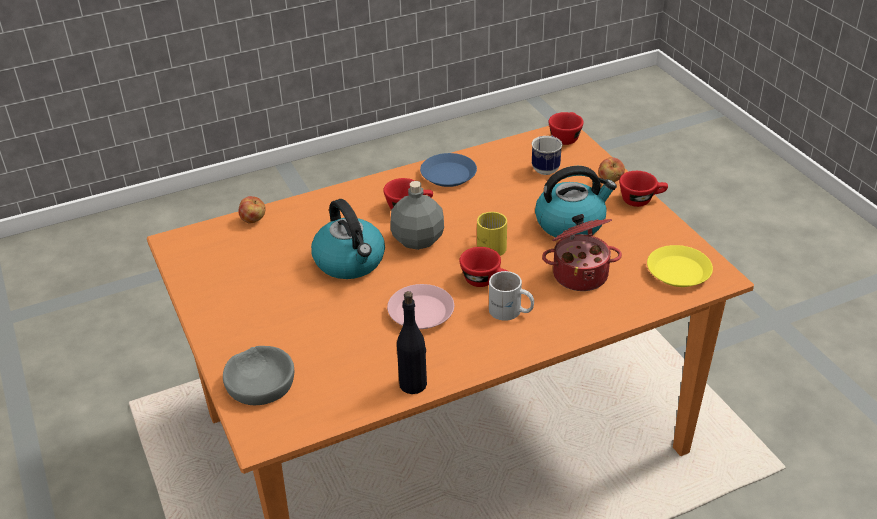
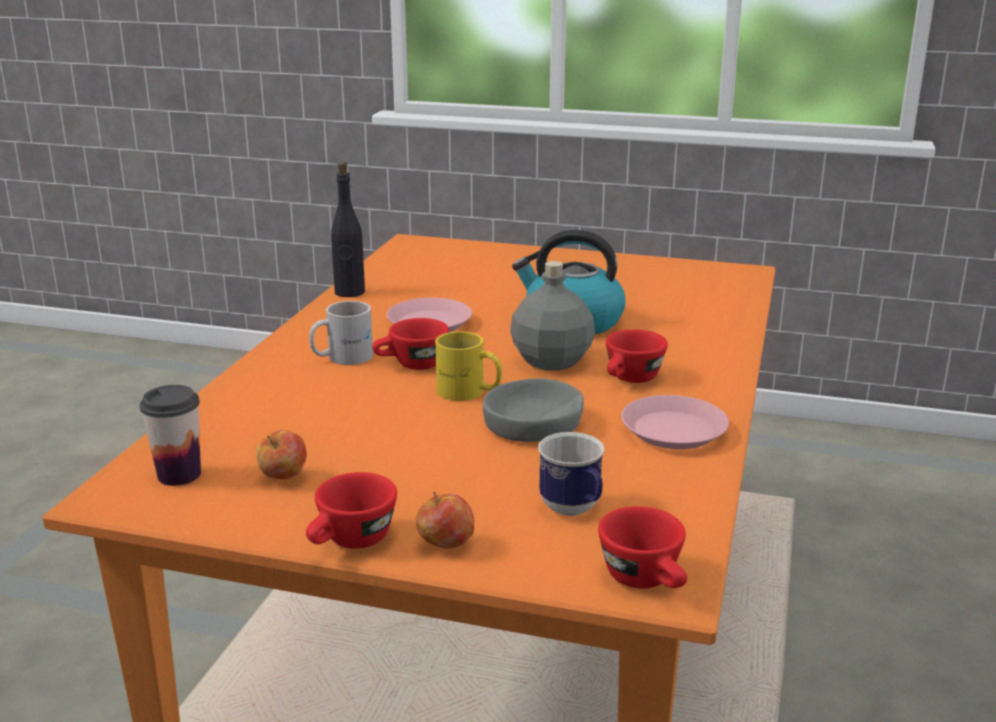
camera: 130 degrees right, 15 degrees down
(253, 220) = (733, 306): apple -> apple (284, 478)
(260, 383) = (468, 254): grey bowl -> grey bowl (533, 423)
(448, 174) = (674, 431): blue plate -> pink plate
(571, 223) = (409, 458): kettle -> none
(580, 274) = (313, 415): cooking pot -> none
(678, 271) = (179, 475): yellow plate -> cup

